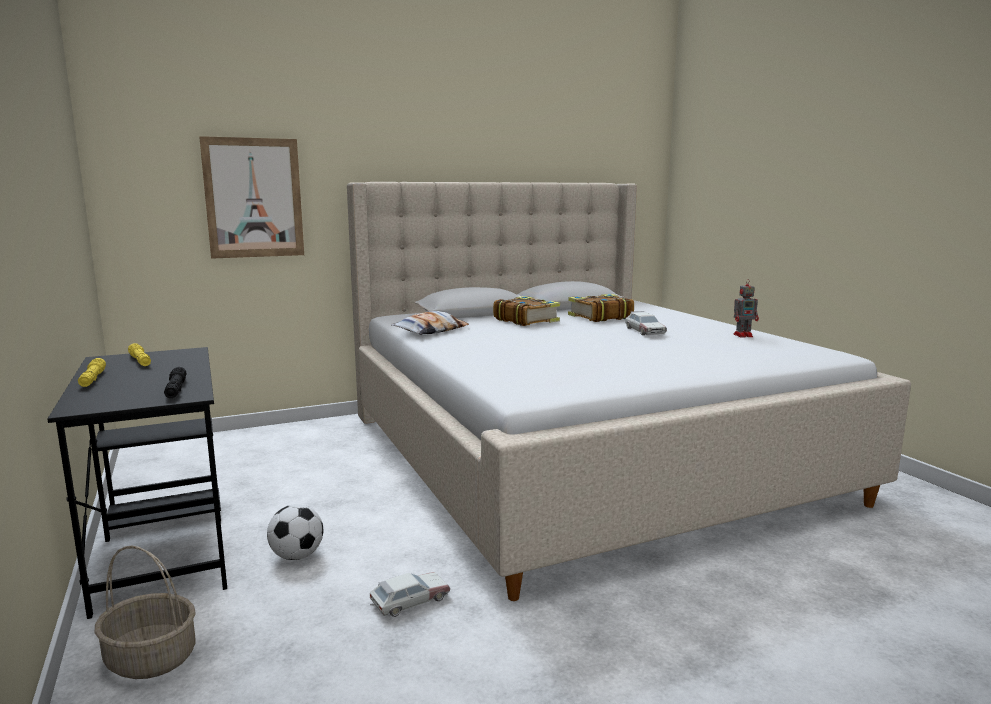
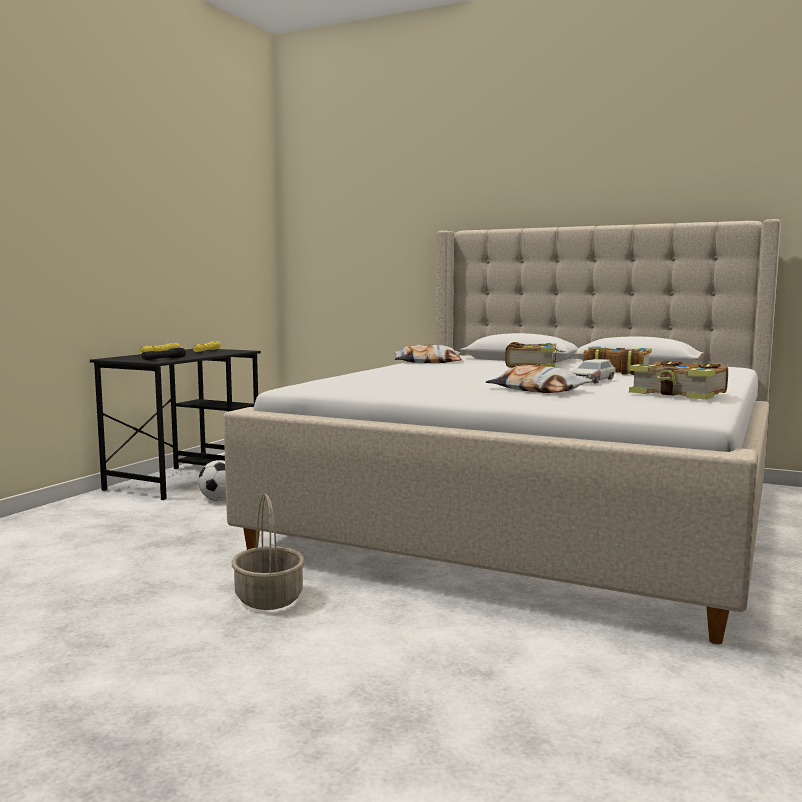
camera: 50 degrees right, 5 degrees down
(150, 659) = (83, 509): basket -> basket (268, 598)
(254, 198) = (379, 248): picture -> none
(409, 601) = (208, 534): toy car -> none
(672, 350) = (537, 390): none -> pillow
(744, 335) = (679, 394): toy robot -> book

